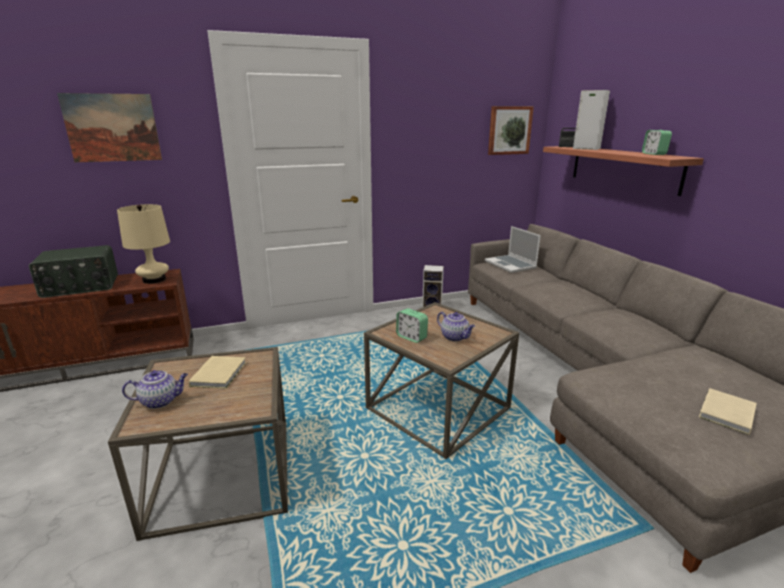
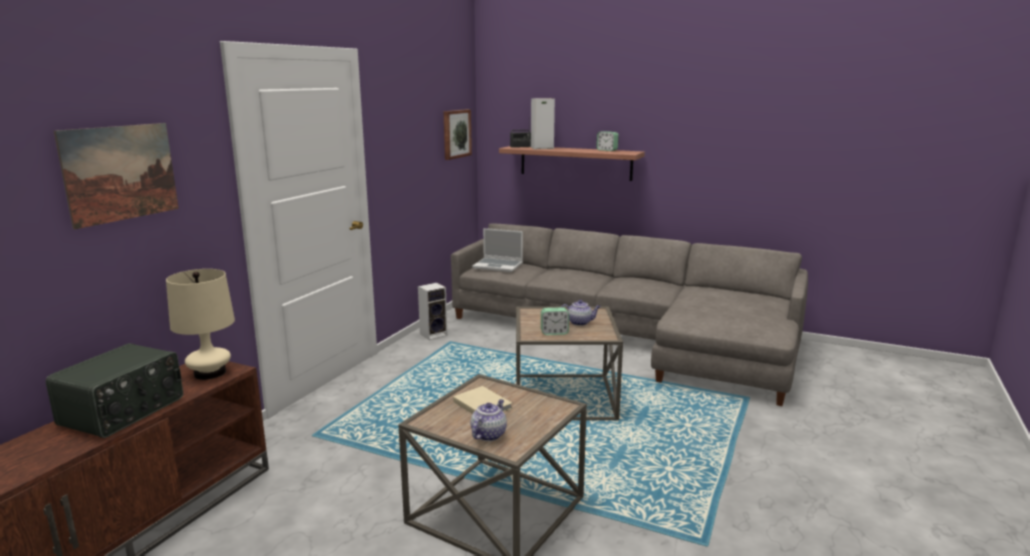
camera: 45 degrees left, 5 degrees down
(725, 413) = (752, 312): beige book -> none

